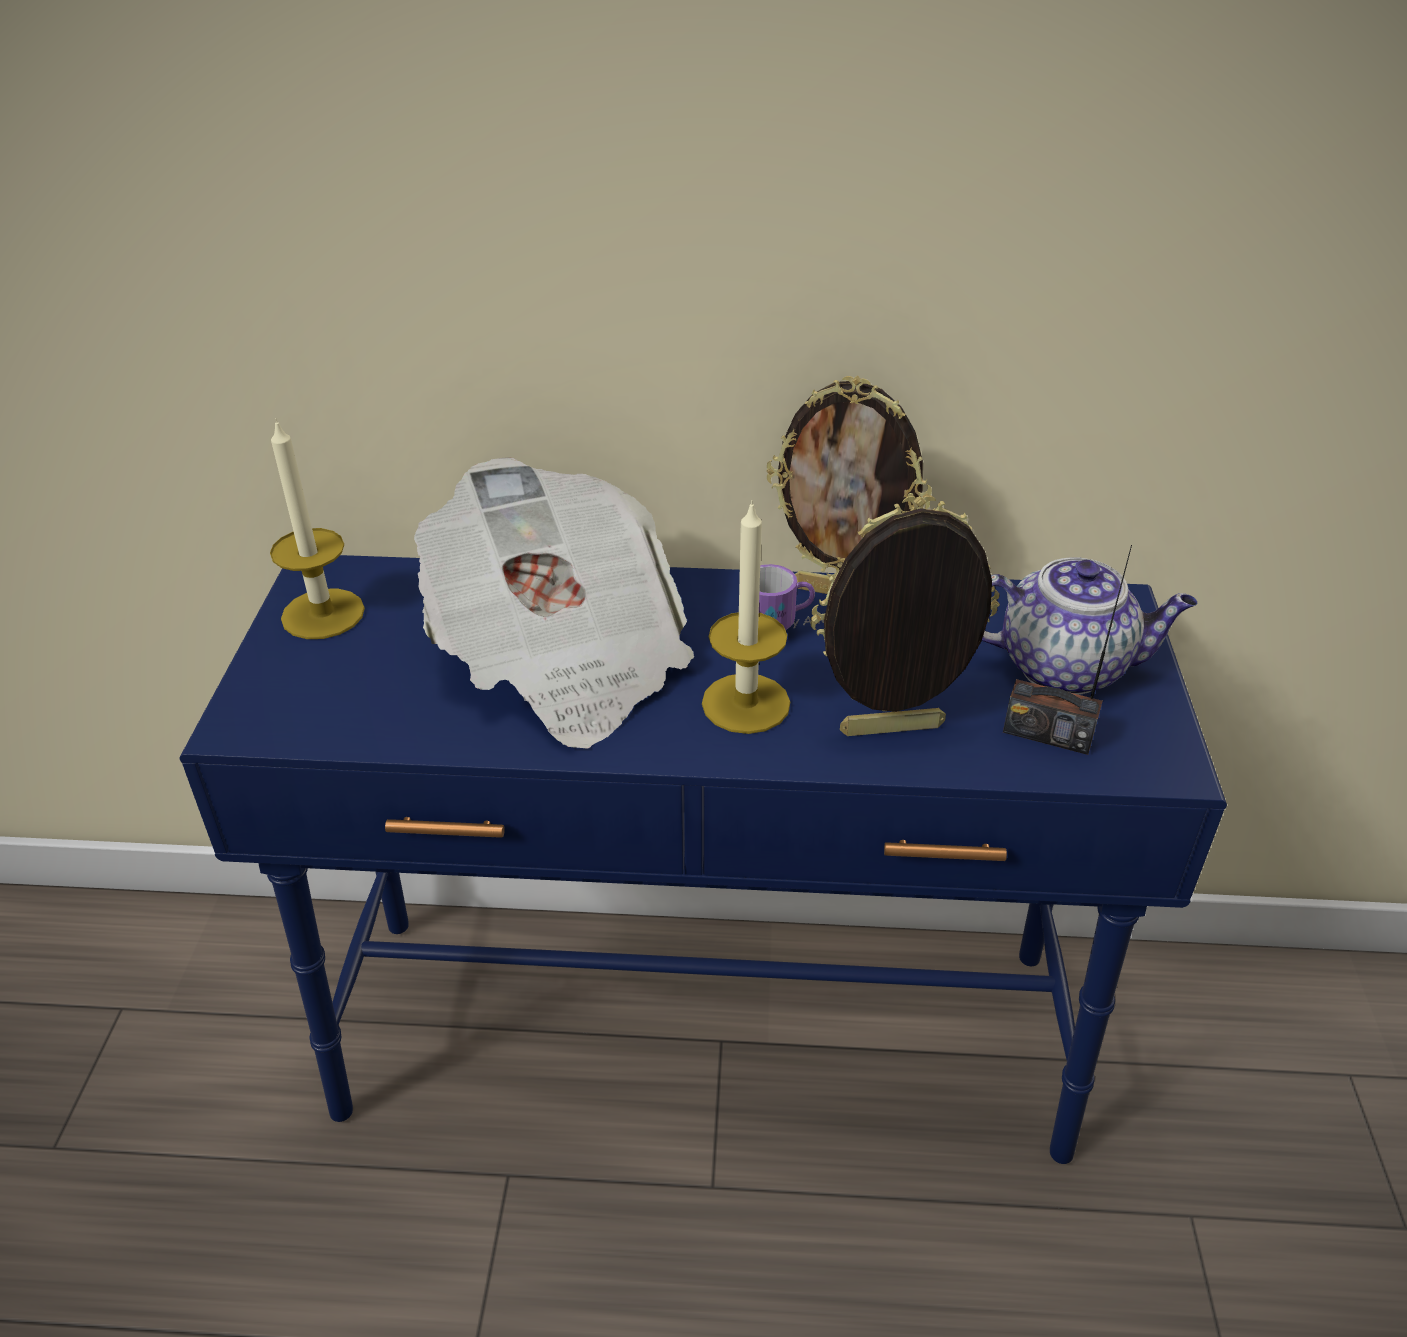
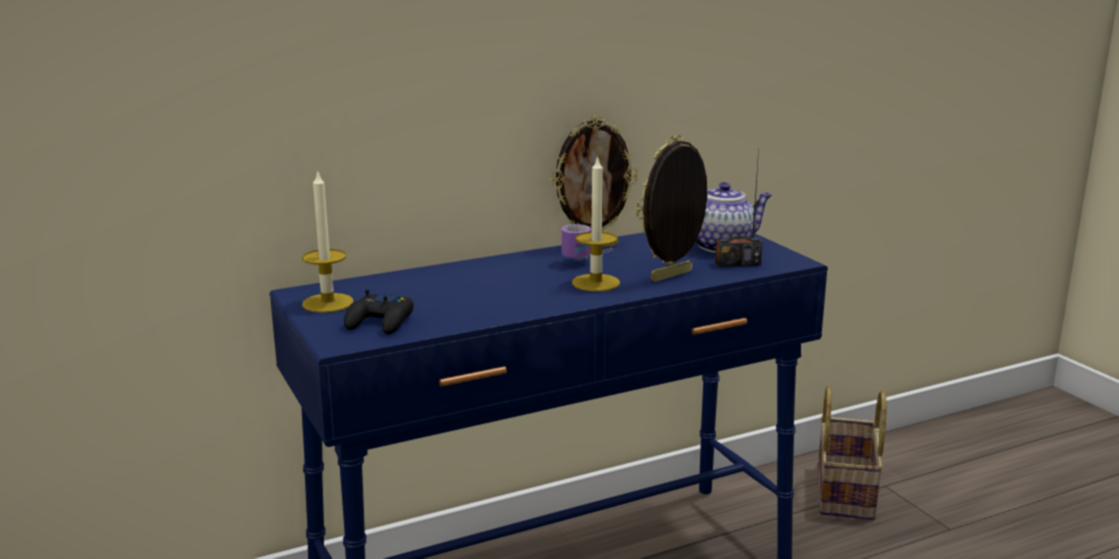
camera: 30 degrees left, 20 degrees down
(340, 692) = (380, 322): none -> black game controller
(561, 656) = (484, 289): newspaper -> none
(1266, 1064) = (847, 494): none -> basket

